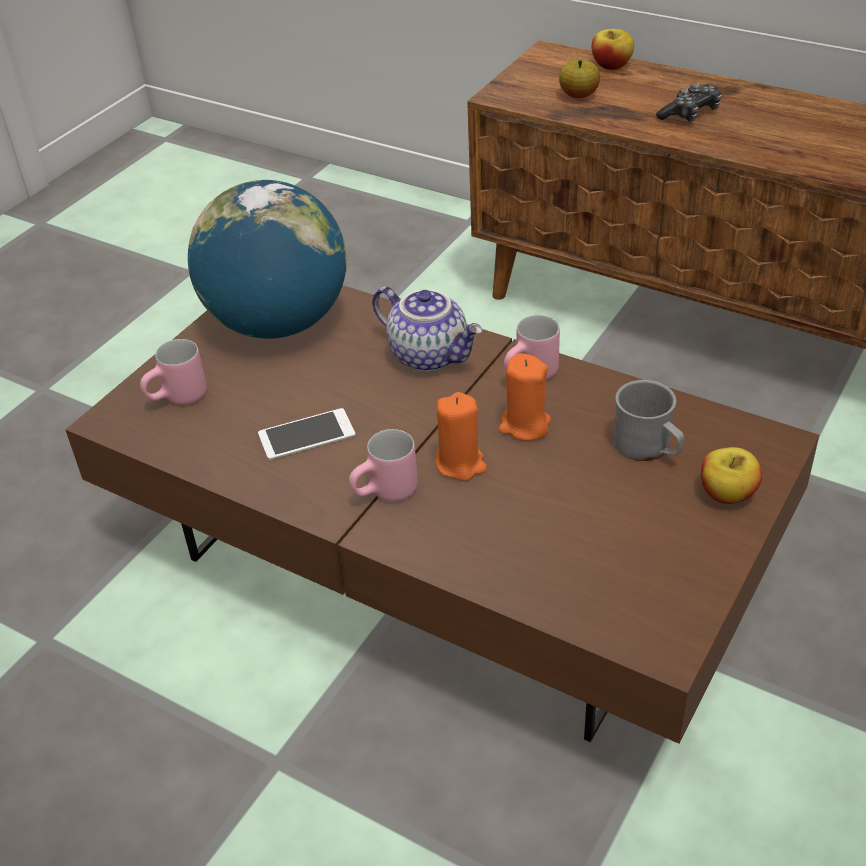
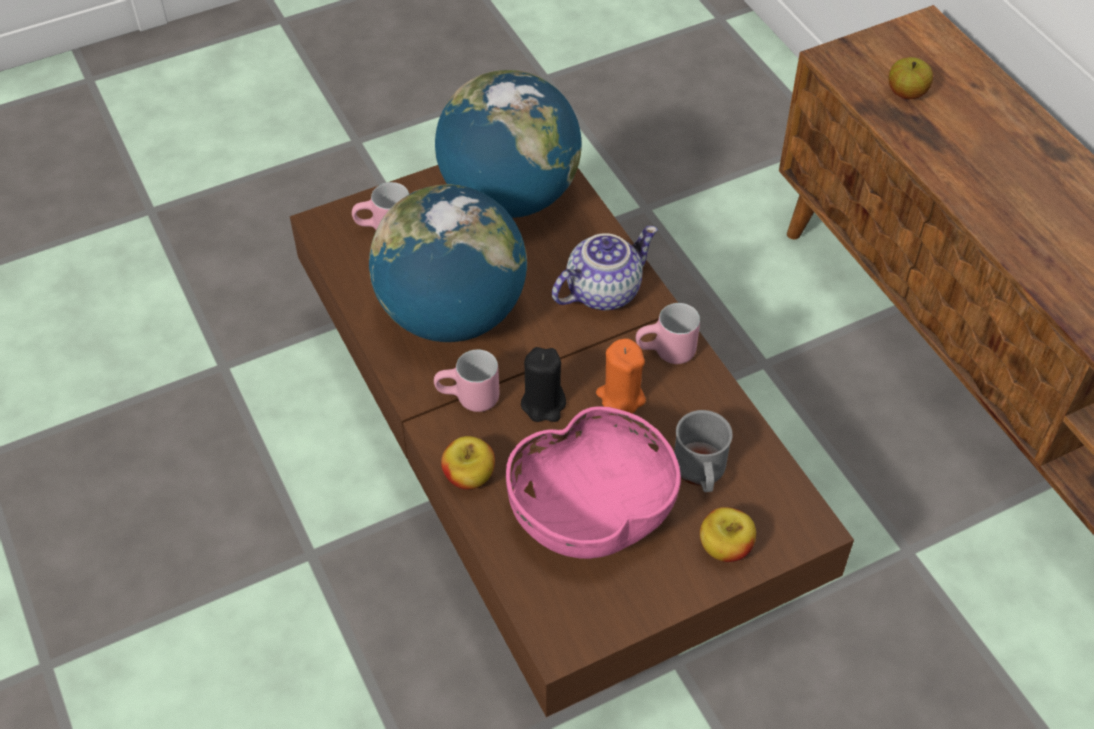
camera: 30 degrees right, 10 degrees up
(306, 435) = (452, 314): phone -> globe
(430, 355) = (603, 290): teapot -> teapot turned 105 degrees counterclockwise
(460, 463) = (543, 404): orange candle -> black candle
(589, 528) = (591, 514): none -> pink bowl
(611, 66) = (972, 70): apple -> apple (469, 476)
(690, 114) = (991, 165): game controller -> none

